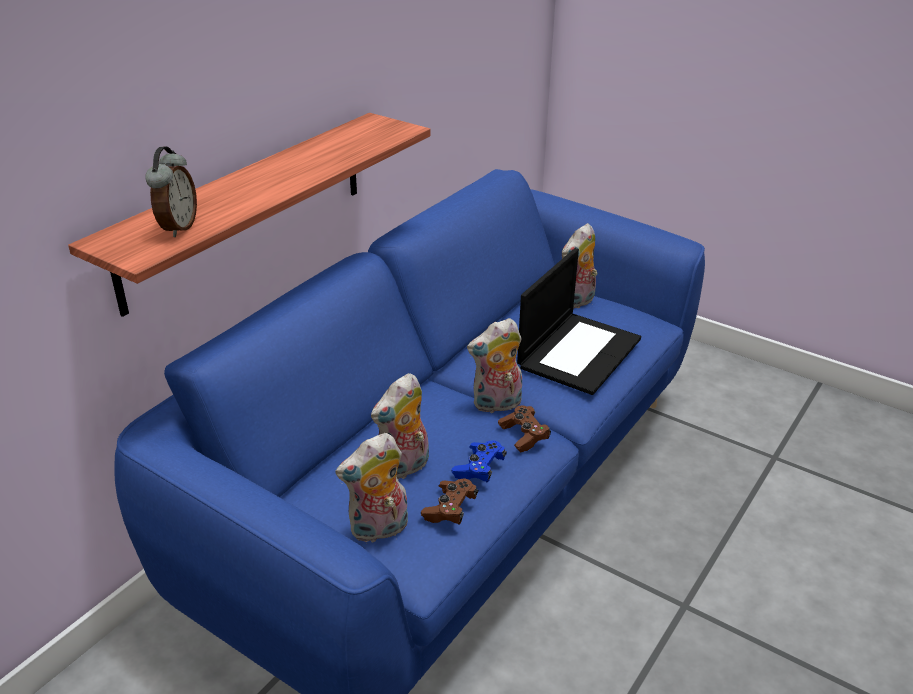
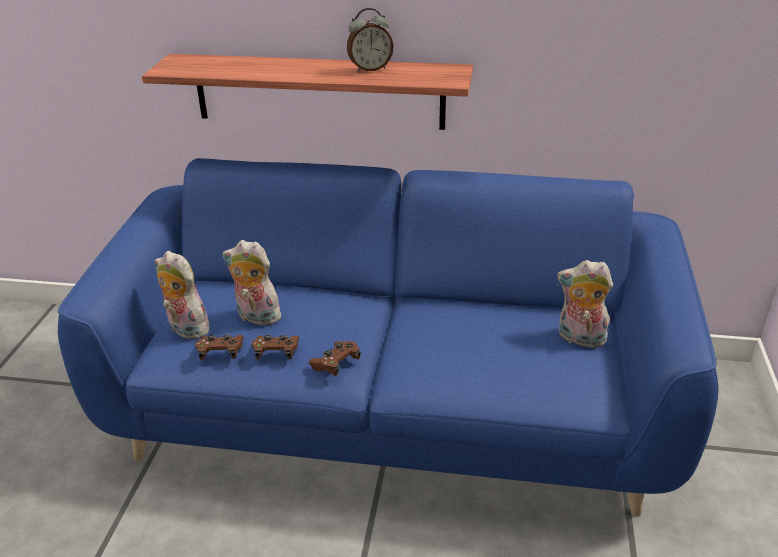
camera: 65 degrees right, 0 degrees up
(177, 228) = (208, 68): alarm clock -> alarm clock (370, 69)
(479, 469) = (276, 352): blue game controller -> brown game controller
(496, 405) = (372, 339): plush toy -> none
(579, 352) = (485, 360): laptop -> none

